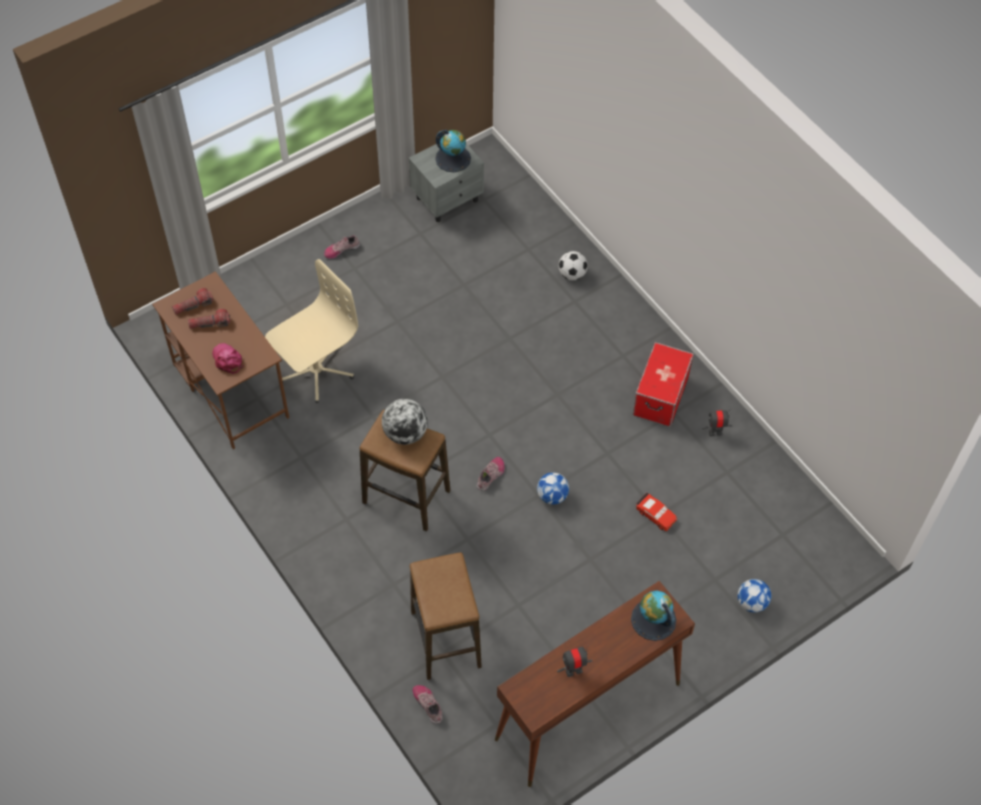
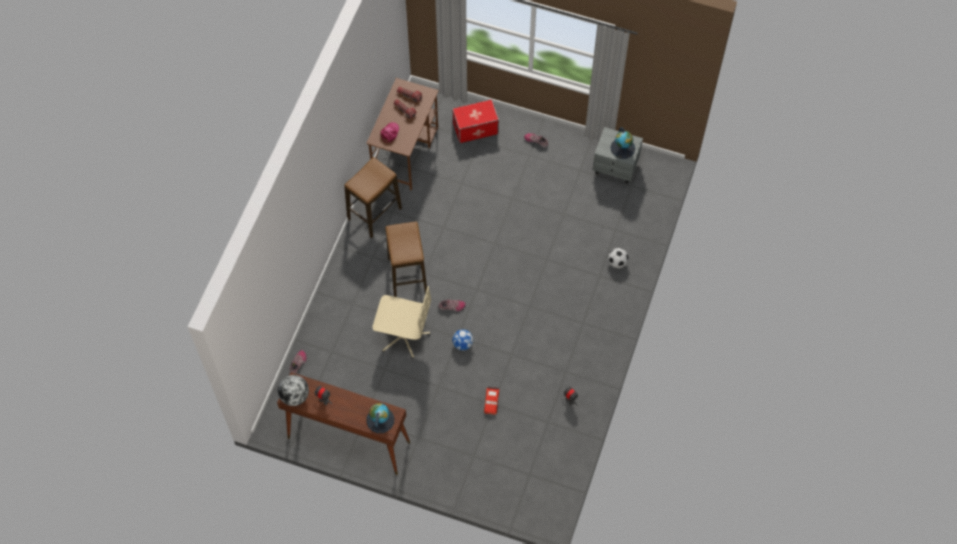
camera: 55 degrees right, 5 degrees up
(315, 370) = (449, 182): beige office chair -> beige office chair (403, 335)
(405, 433) = (410, 240): globe -> globe (295, 396)
(446, 639) = (339, 348): stool -> stool (374, 214)
(660, 395) = (571, 358): storage box -> storage box (475, 128)
(752, 602) = (473, 483): football -> none

